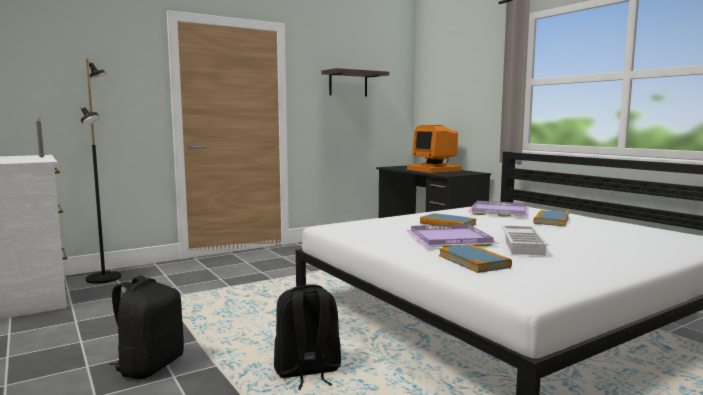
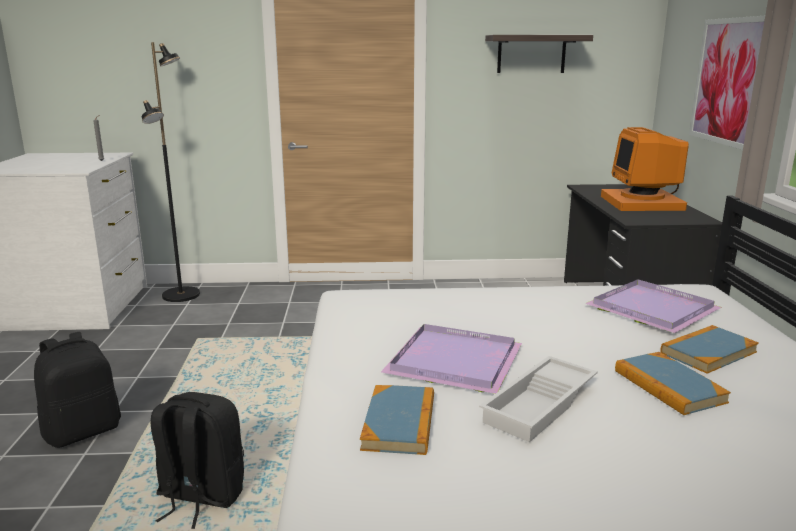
camera: 30 degrees right, 10 degrees up
(447, 224) = (514, 324): book -> book (668, 386)
(475, 95) = (729, 81): none -> picture

